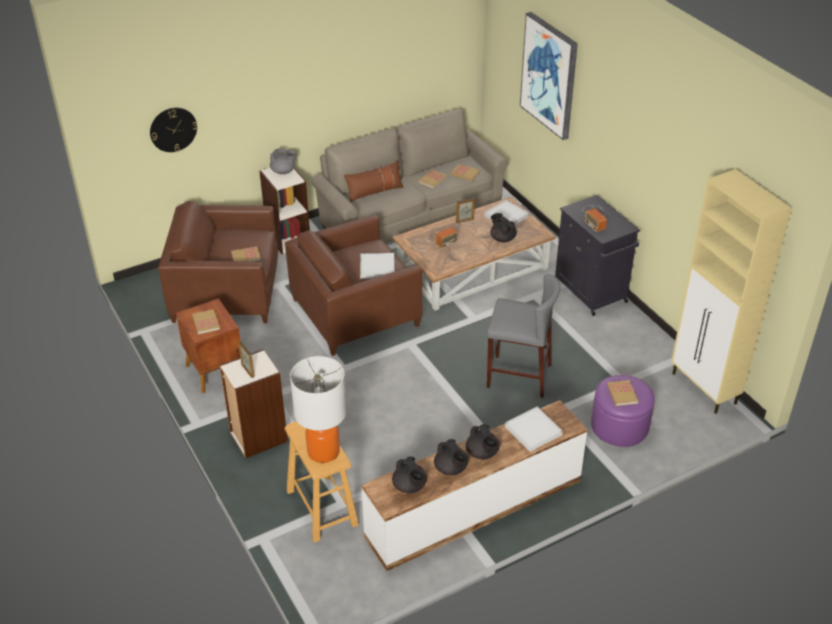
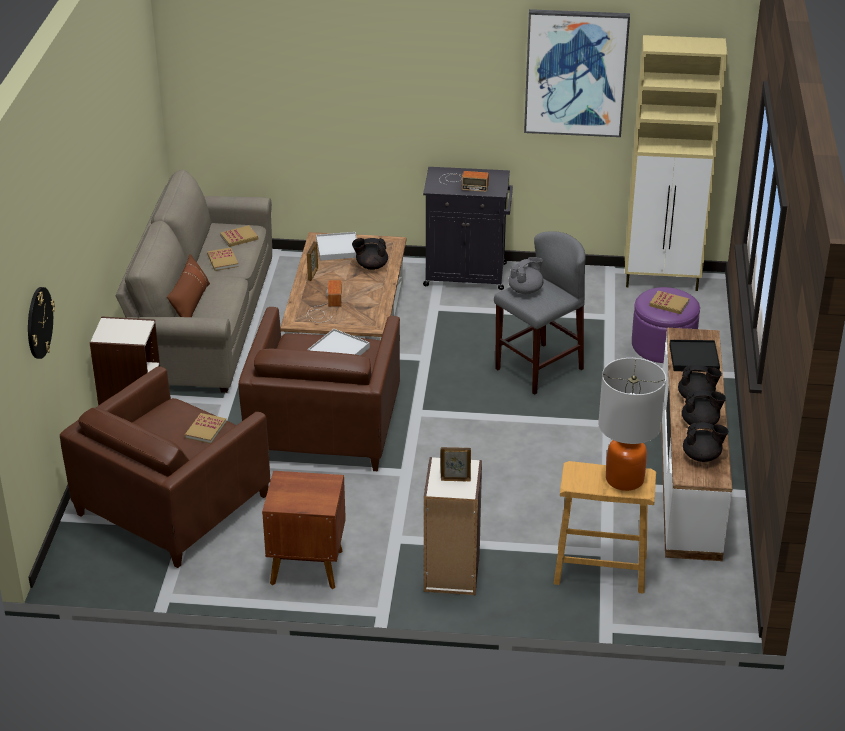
camera: 55 degrees left, 5 degrees down
(206, 323) = (308, 494): book -> none
(283, 171) = (116, 327): grey teapot -> grey teapot (526, 290)
(533, 431) = (694, 358): white tray -> black tray
(549, 75) = (308, 66): picture -> picture (575, 72)

